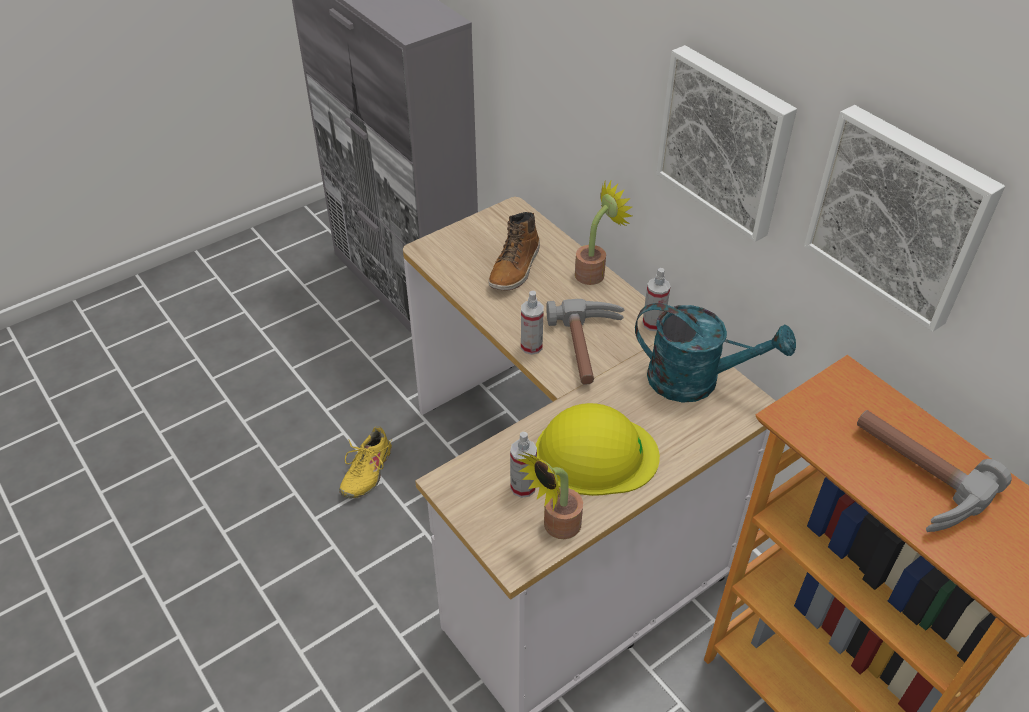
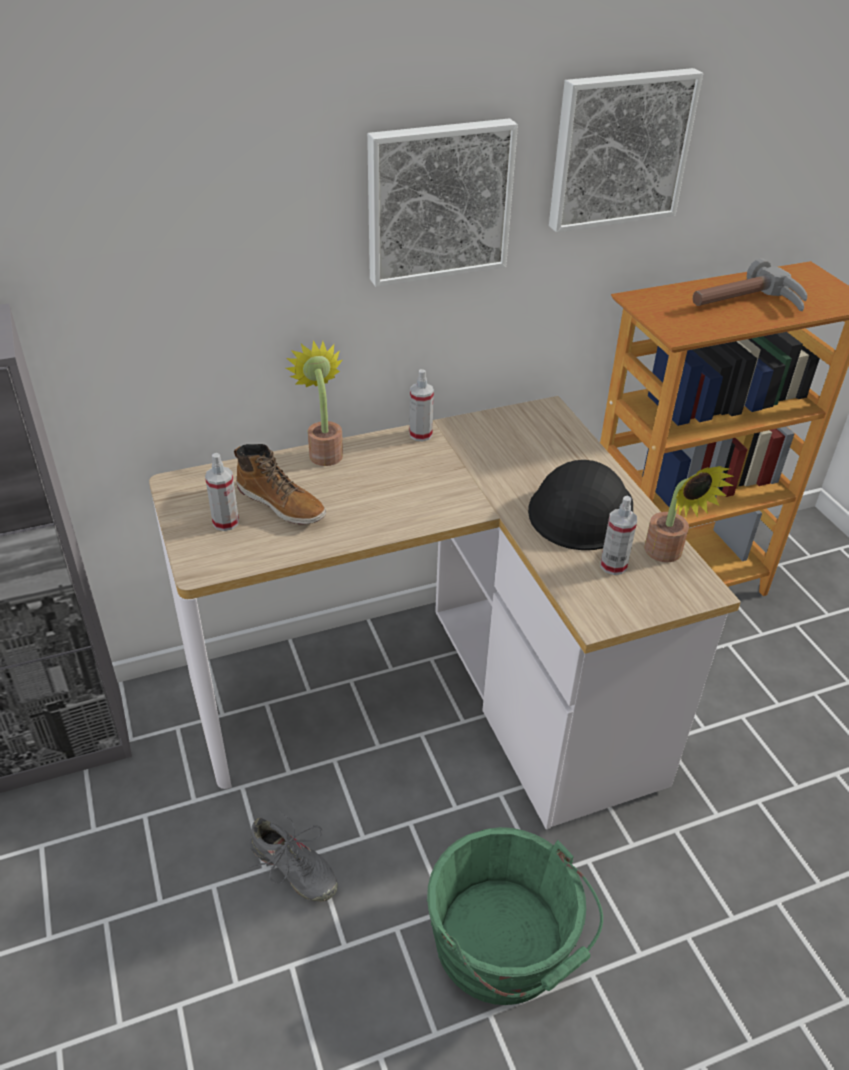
camera: 75 degrees left, 5 degrees down
(333, 620) = (506, 946): none -> green bucket
(366, 471) = (293, 869): yellow shoe -> grey shoe
(531, 346) = (417, 518): spray bottle -> spray bottle (225, 522)
(591, 348) = (438, 480): hammer -> none
(595, 453) = (581, 510): yellow hard hat -> black hard hat
(696, 381) = (507, 430): turquoise watering can -> none

